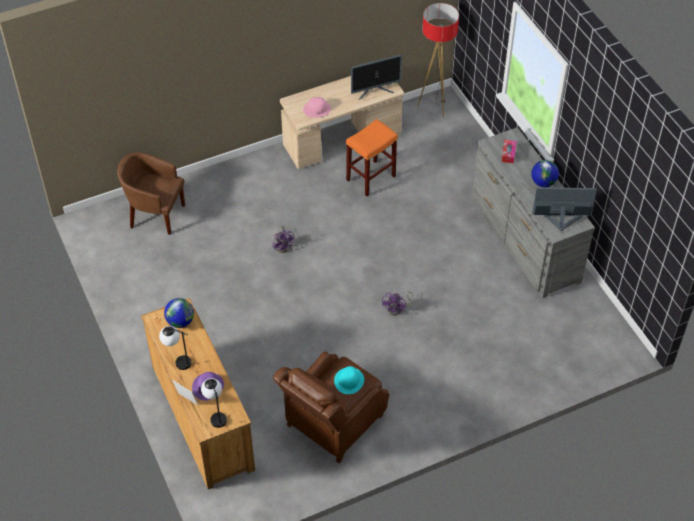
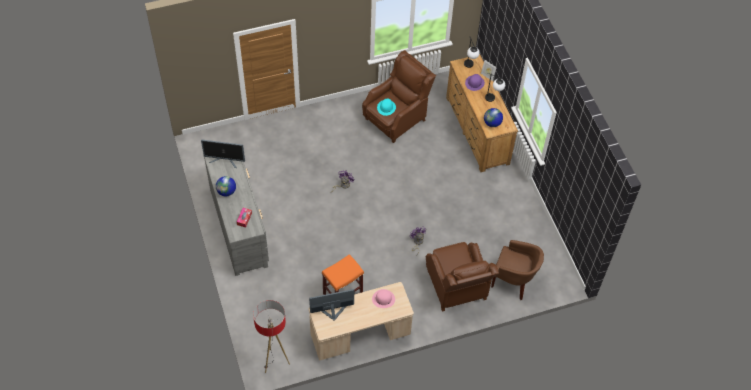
camera: 175 degrees left, 5 degrees up
(228, 200) = (457, 287): none -> brown armchair

